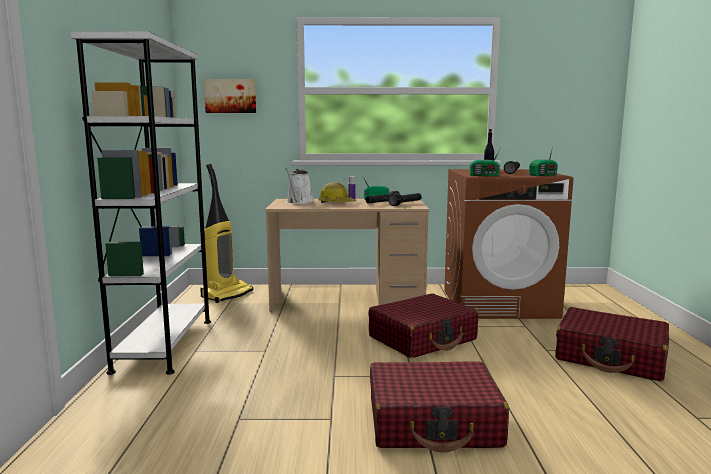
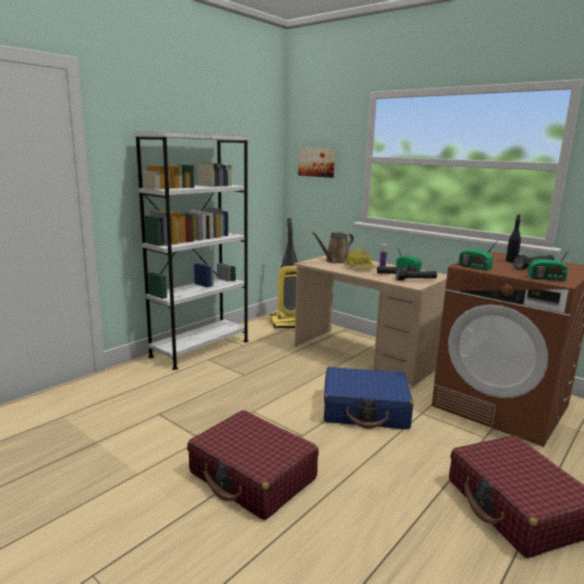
camera: 40 degrees right, 5 degrees up
(299, 202) = (335, 261): white watering can -> brown watering can
(423, 338) = (365, 410): red suitcase -> blue suitcase

